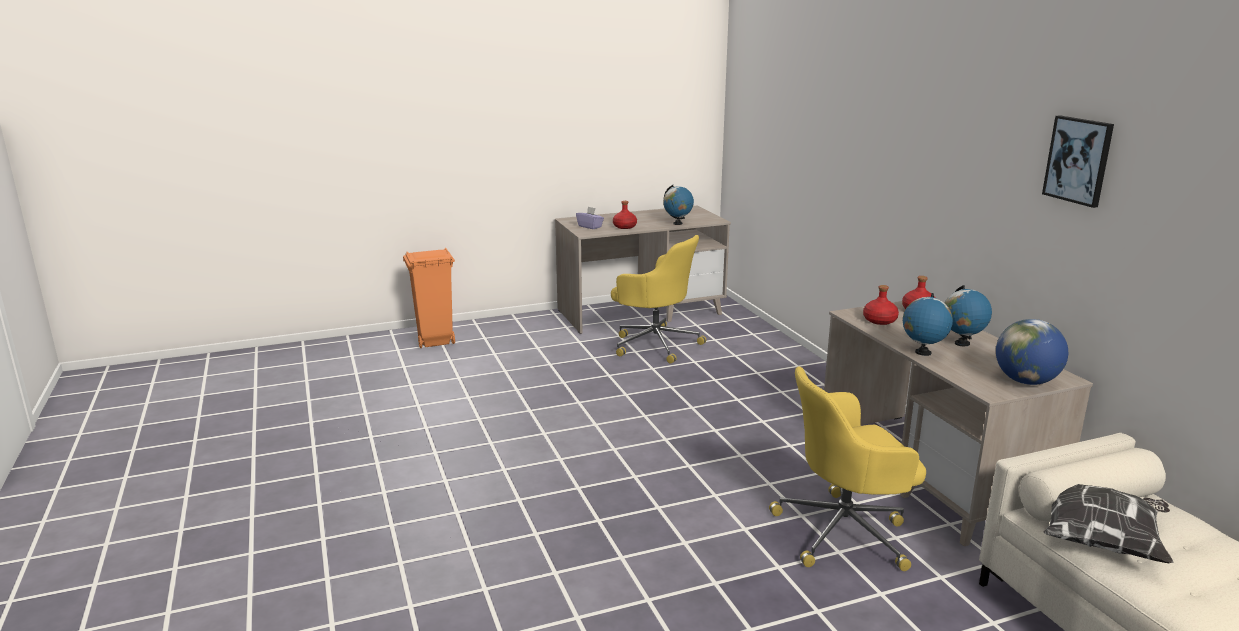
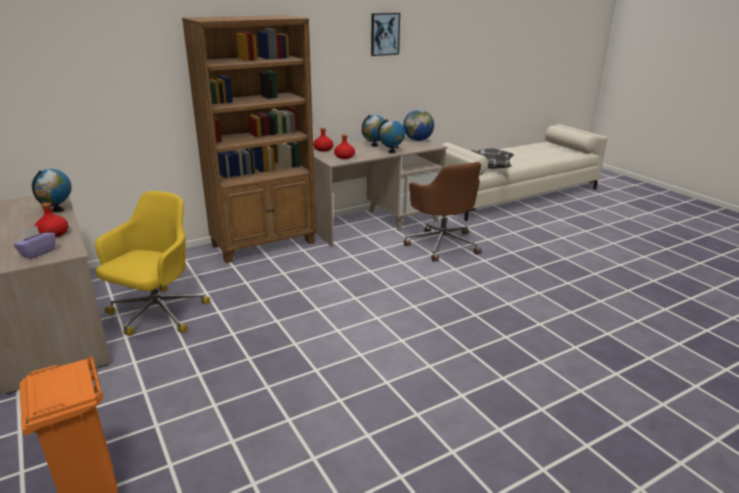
camera: 100 degrees left, 5 degrees up
(823, 389) = (264, 244): none -> brown bookcase
(845, 532) = (442, 244): yellow office chair -> brown office chair

